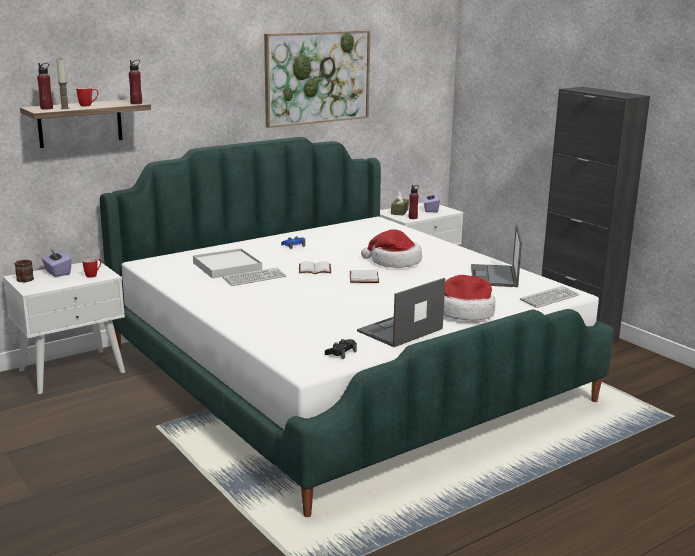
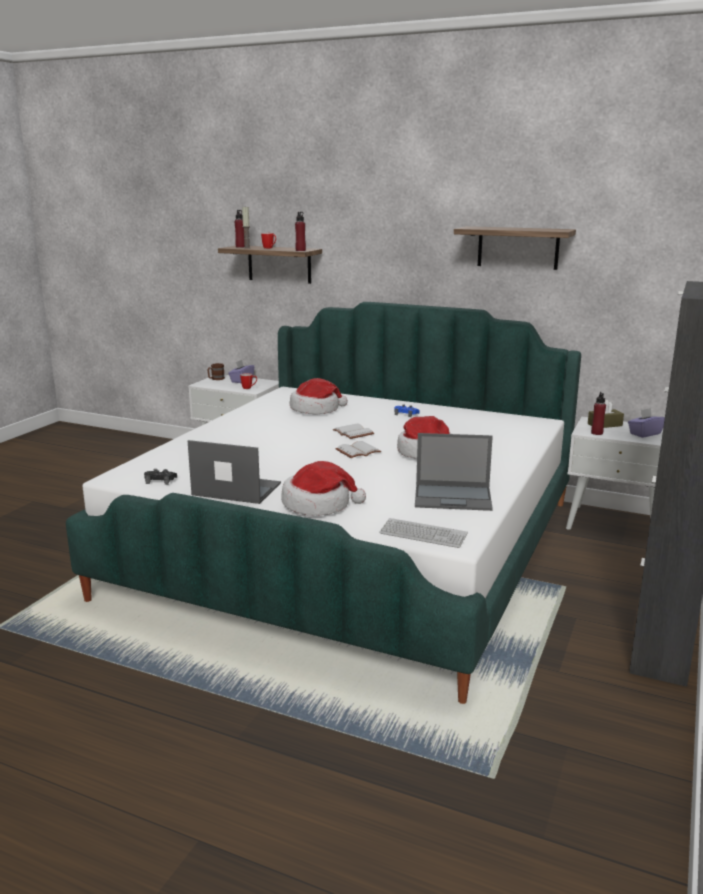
camera: 60 degrees right, 0 degrees up
(227, 266) = (316, 409): white tray -> hat
(254, 278) = (301, 422): keyboard -> none
(317, 77) = (518, 247): picture -> shelf
(494, 276) = (454, 497): laptop -> laptop turned 150 degrees counterclockwise

